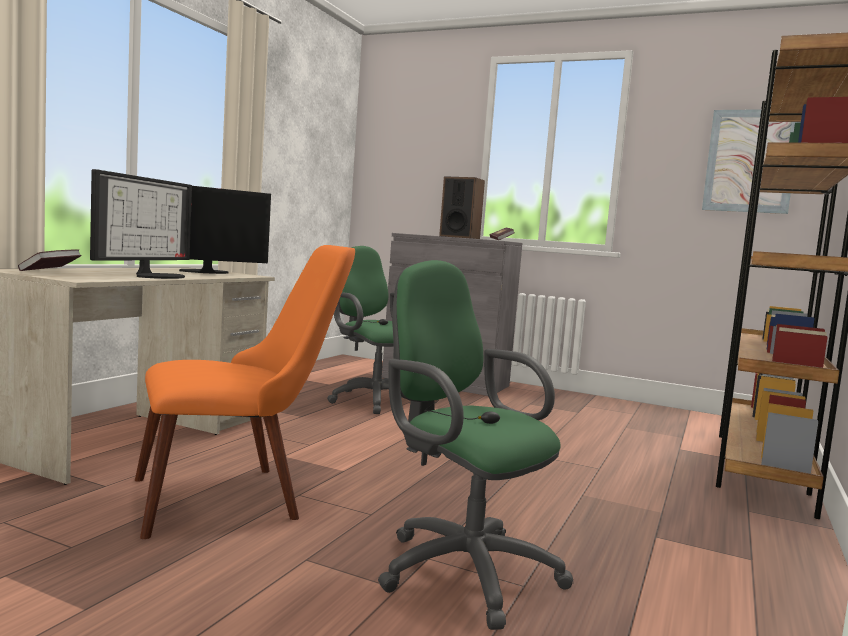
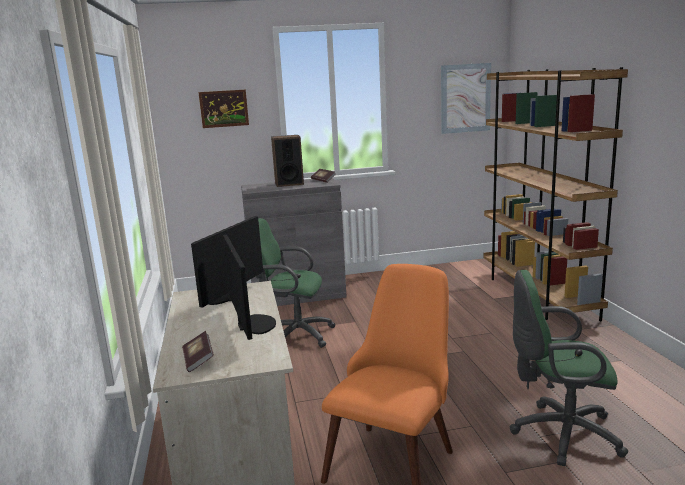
camera: 35 degrees left, 10 degrees up
(424, 149) = (224, 108): none -> picture

